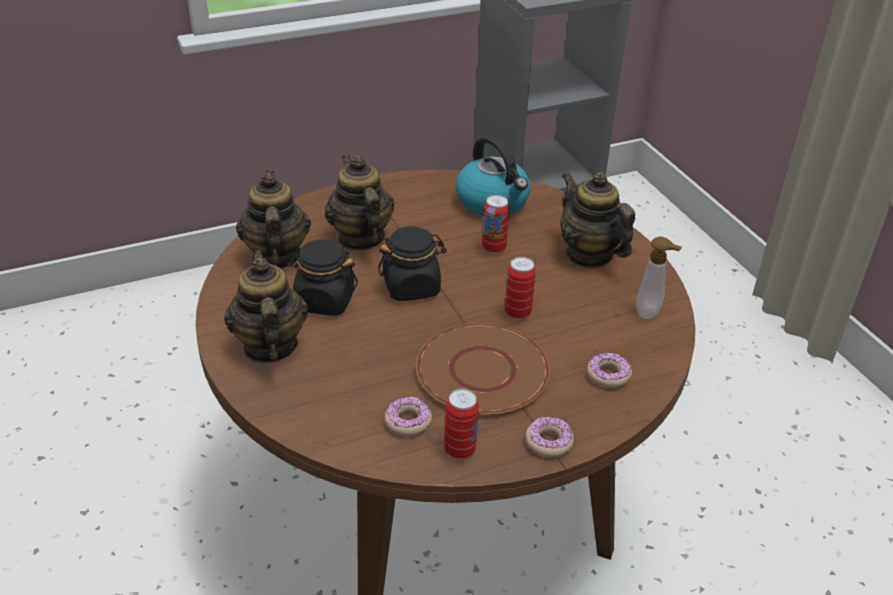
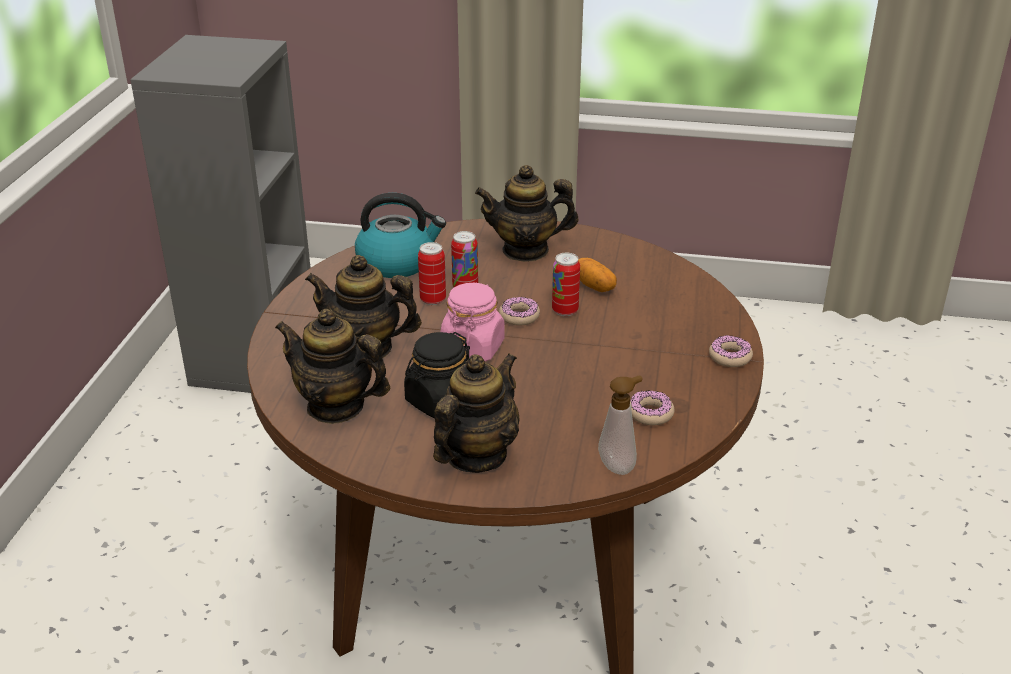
camera: 55 degrees left, 5 degrees down
(269, 346) = (476, 455): teapot -> teapot turned 105 degrees clockwise
(412, 287) = (473, 347): black jar -> pink jar
(460, 450) = (705, 401): can -> can (433, 300)
(481, 371) = (621, 355): brown plate -> none
(577, 314) = (594, 286): none -> potato
(608, 375) = (678, 302): donut -> donut (519, 316)
(650, 313) = (625, 256): soap dispenser -> soap dispenser (619, 465)

